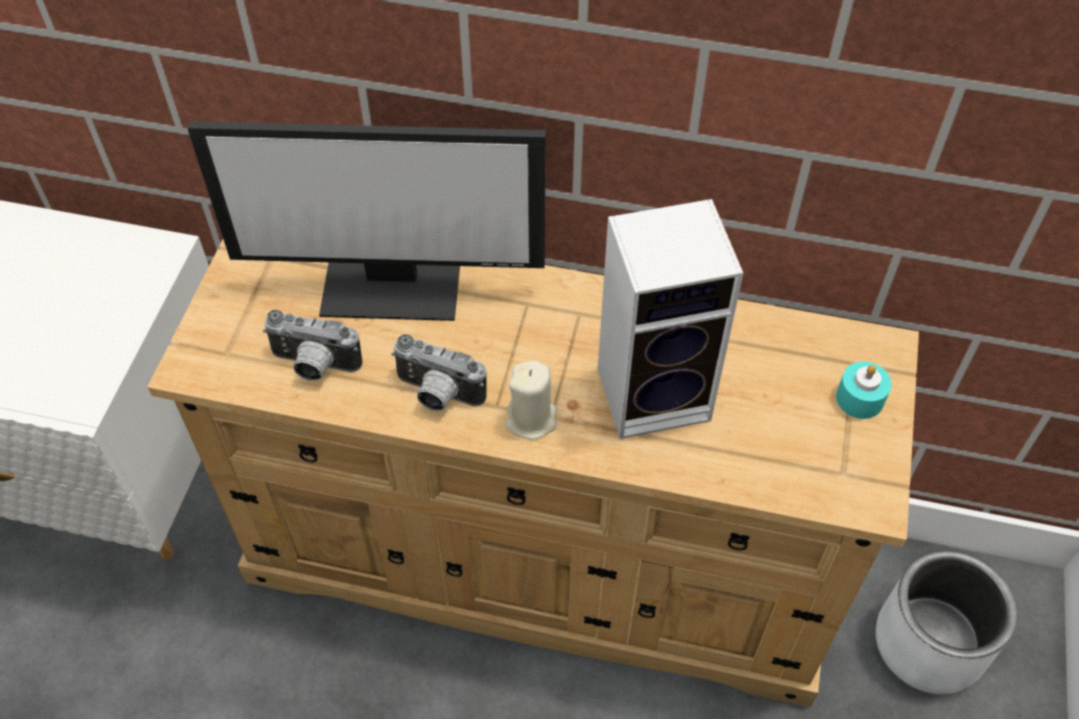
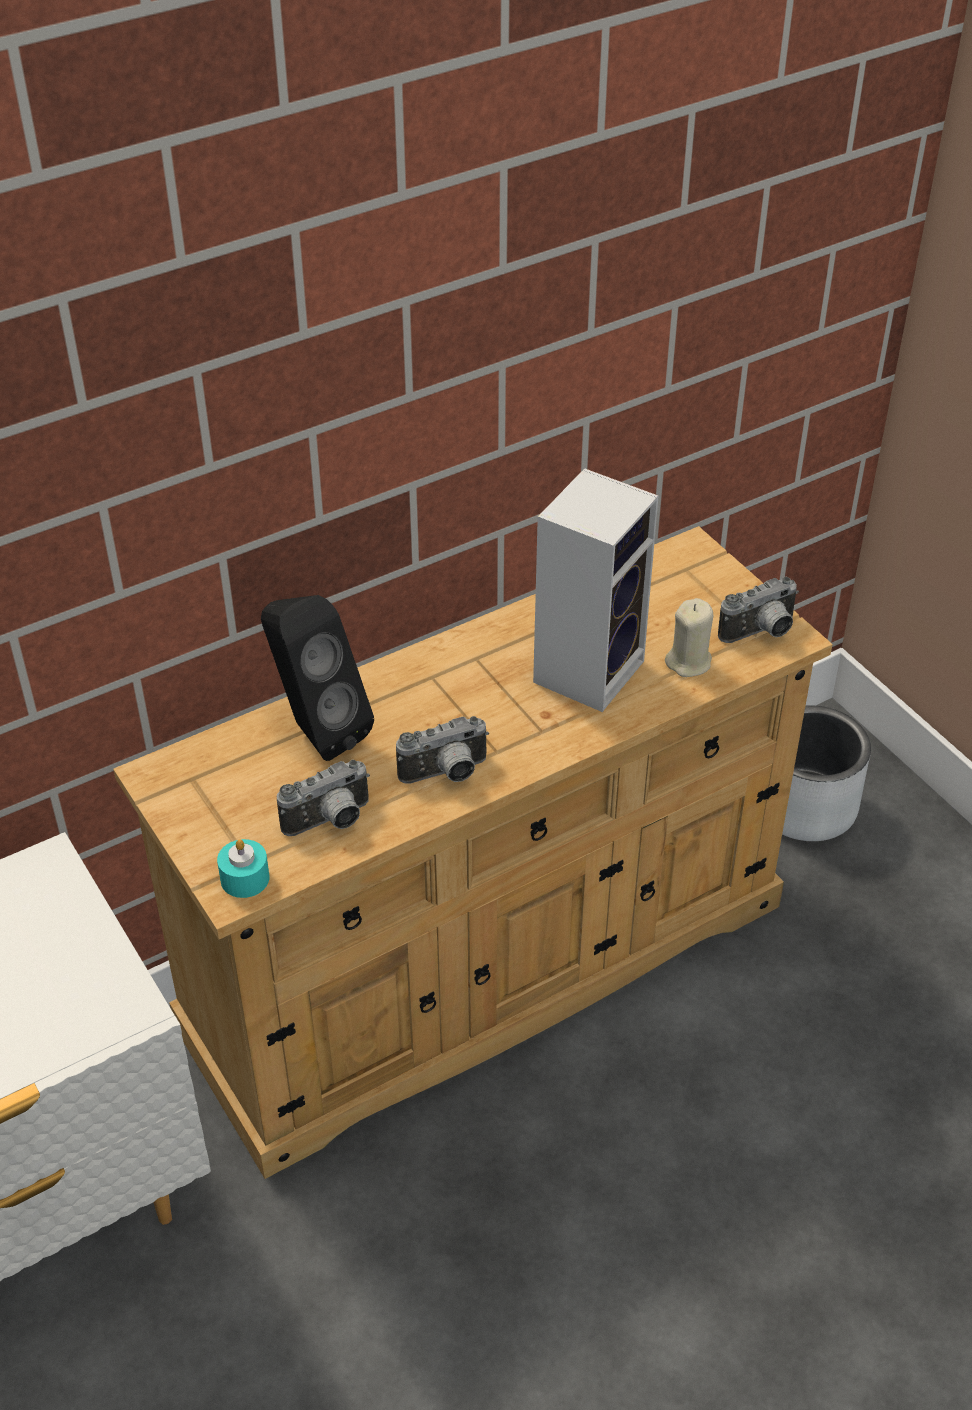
camera: 45 degrees left, 10 degrees down
(393, 284) = (316, 731): monitor -> black speaker
(532, 419) = (531, 742): beige candle -> beige candle (689, 662)
(849, 476) = (761, 633): none -> camera
(860, 398) = (713, 586): turquoise candle -> turquoise candle (245, 878)

